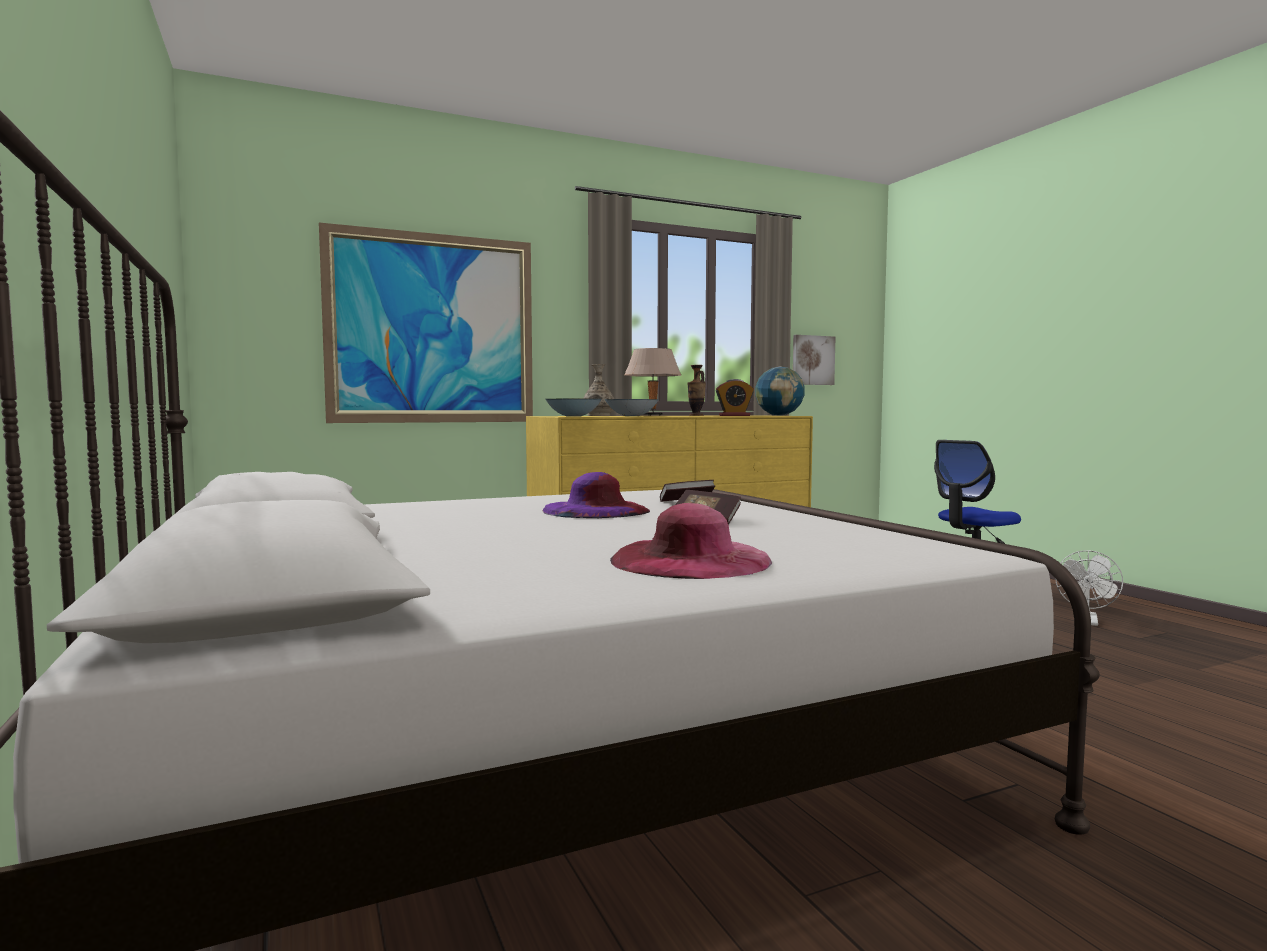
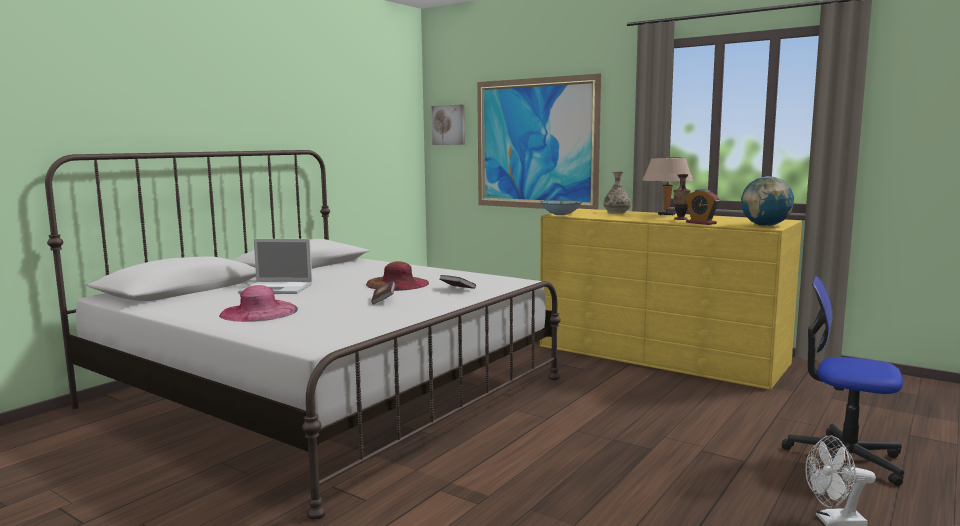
camera: 60 degrees right, 5 degrees up
(489, 543) = (278, 288): none -> laptop
(596, 510) = (397, 283): purple hat -> brown hat
(631, 416) = (607, 217): bowl -> none
(812, 360) = (915, 159): picture -> picture (449, 125)

